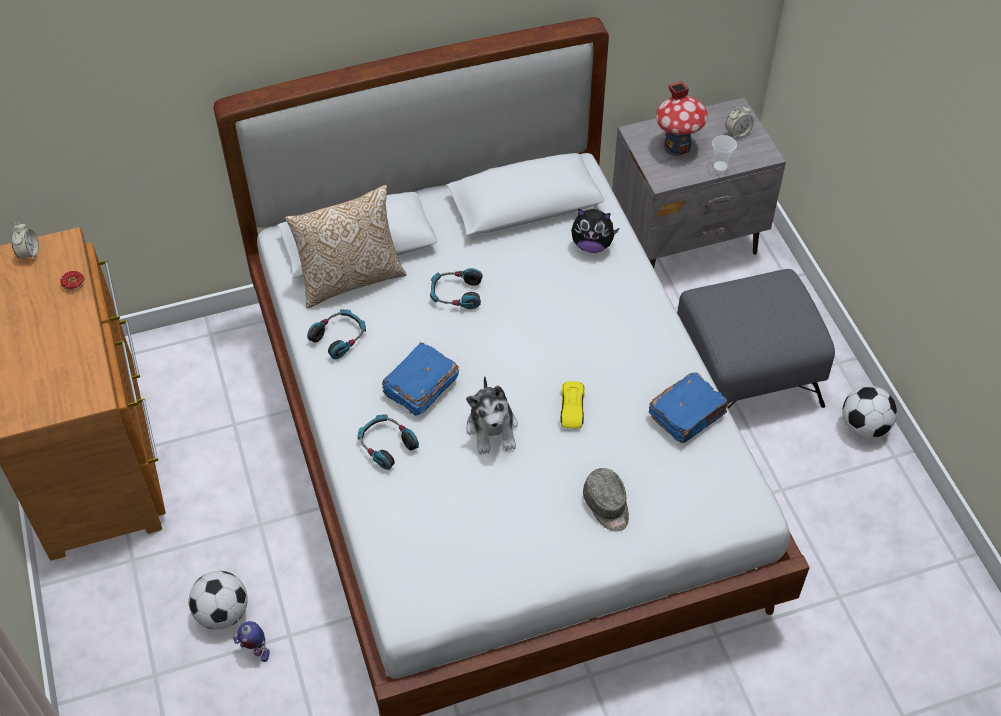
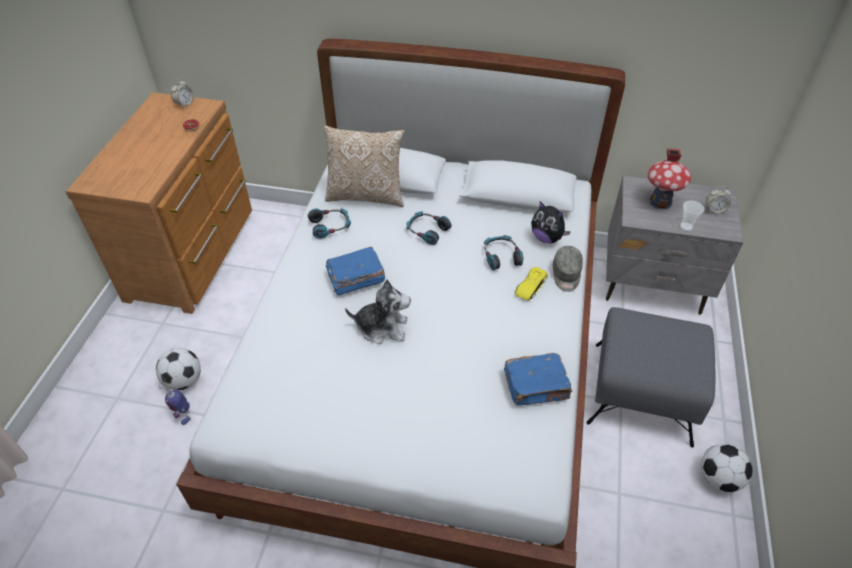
camera: 30 degrees right, 5 degrees down
(386, 445) = (303, 305): headphones -> headphones (501, 256)
(492, 428) = (382, 327): plush toy -> plush toy turned 105 degrees counterclockwise
(572, 408) = (450, 340): yellow toy car -> yellow toy car (530, 286)
(607, 506) = (424, 424): grey cap -> grey cap (566, 275)

